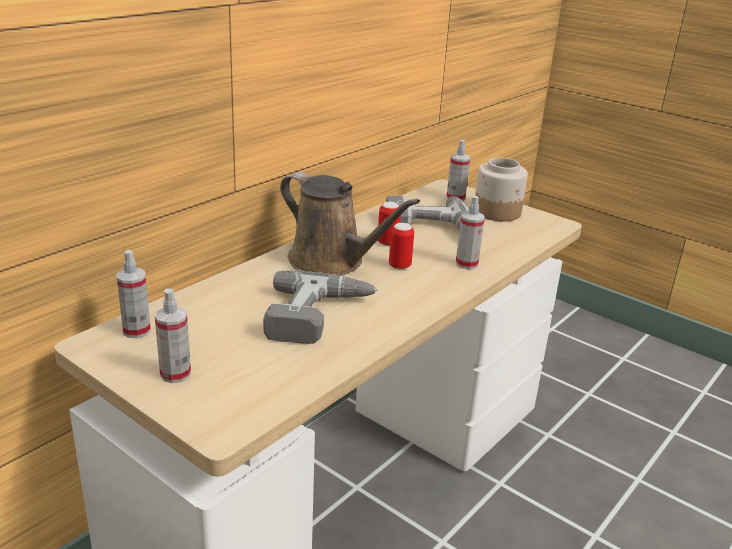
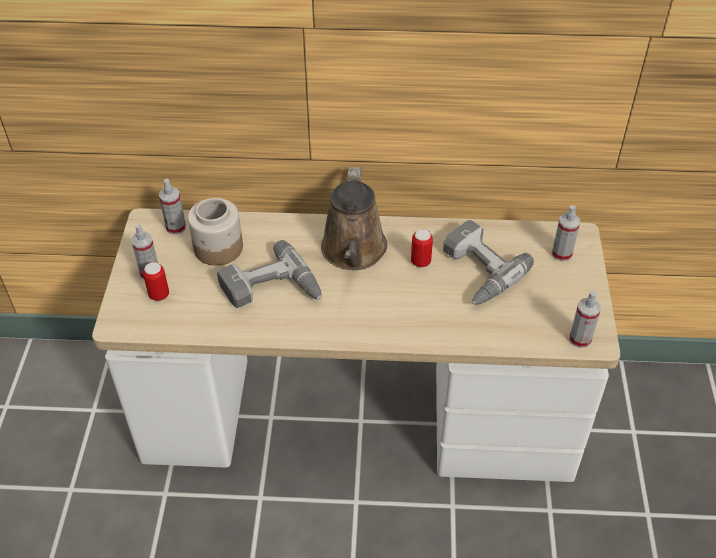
camera: 55 degrees right, 20 degrees up
(399, 266) = (389, 288): can -> can (159, 295)
(466, 264) = (438, 322): spray bottle -> spray bottle (580, 339)
(497, 212) = (567, 293): jar -> jar (218, 248)

